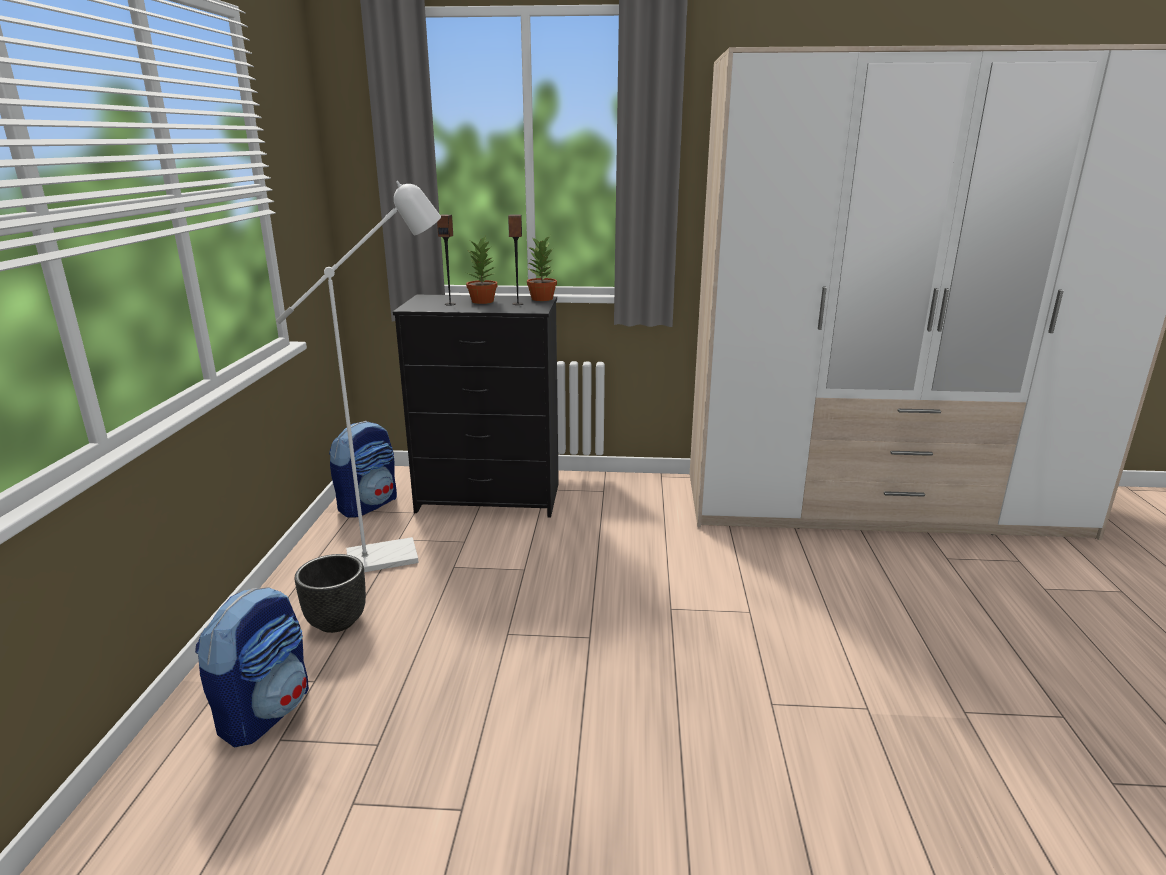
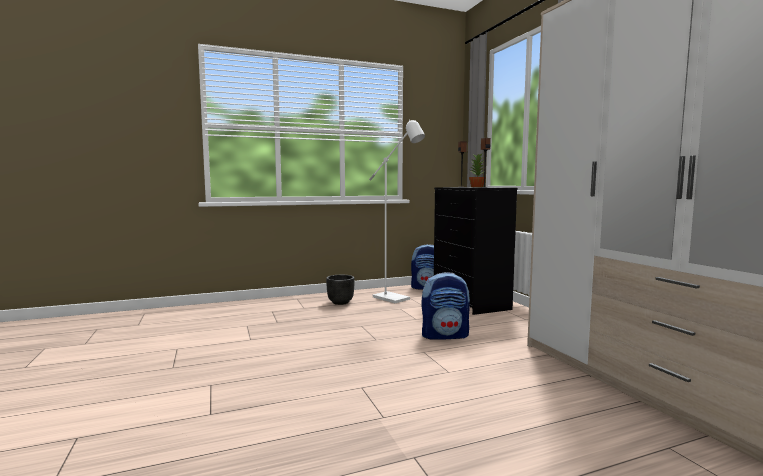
camera: 65 degrees right, 15 degrees down
(265, 711) = (284, 306): backpack -> backpack (445, 335)
(542, 299) = (504, 187): potted plant -> none

